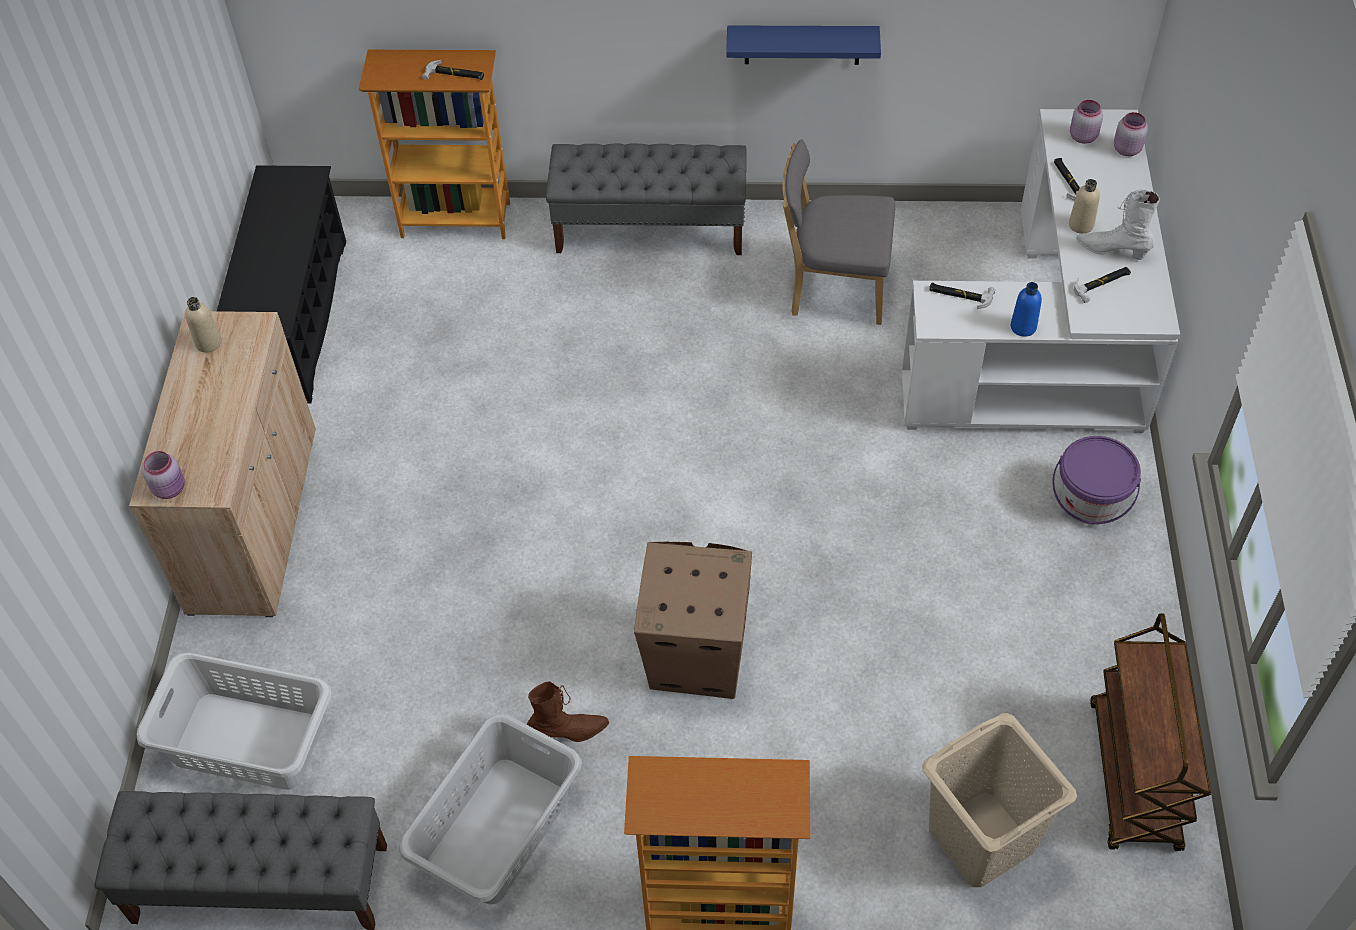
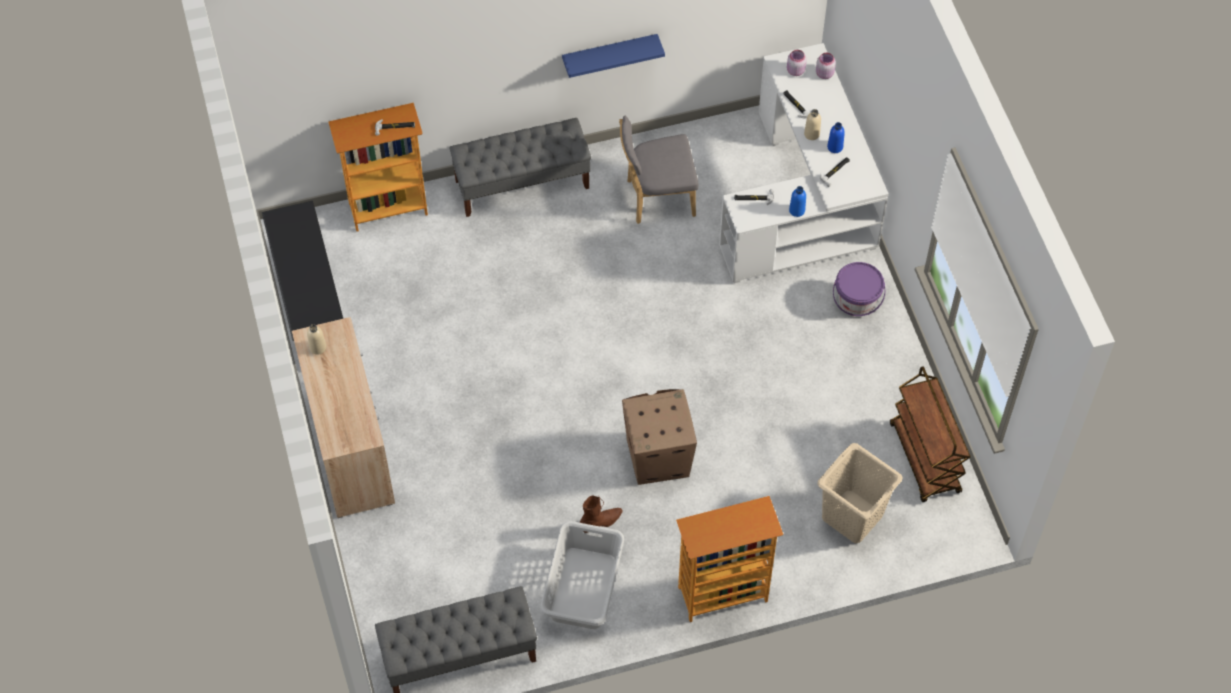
camera: 20 degrees left, 5 degrees up
(170, 488) = (342, 443): pink jar -> none
(249, 742) = (414, 581): white laundry basket -> none
(1112, 250) = (835, 147): white boot -> blue bottle

